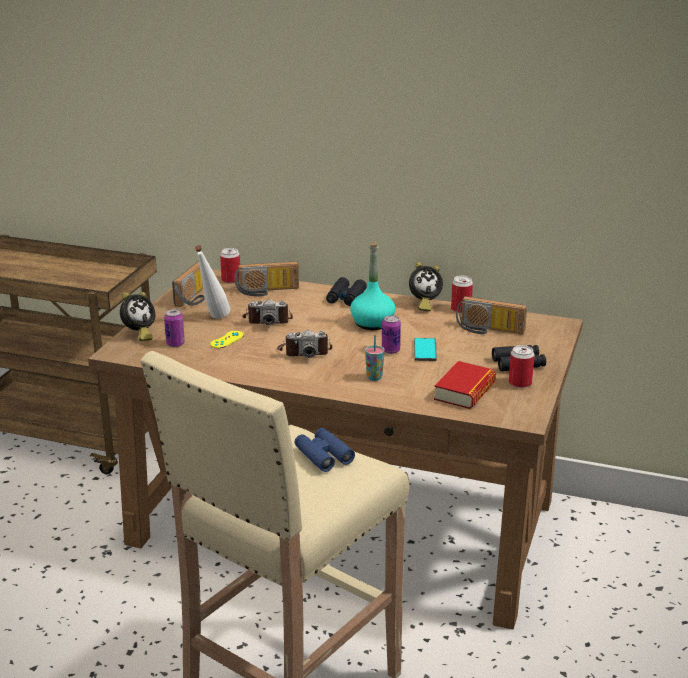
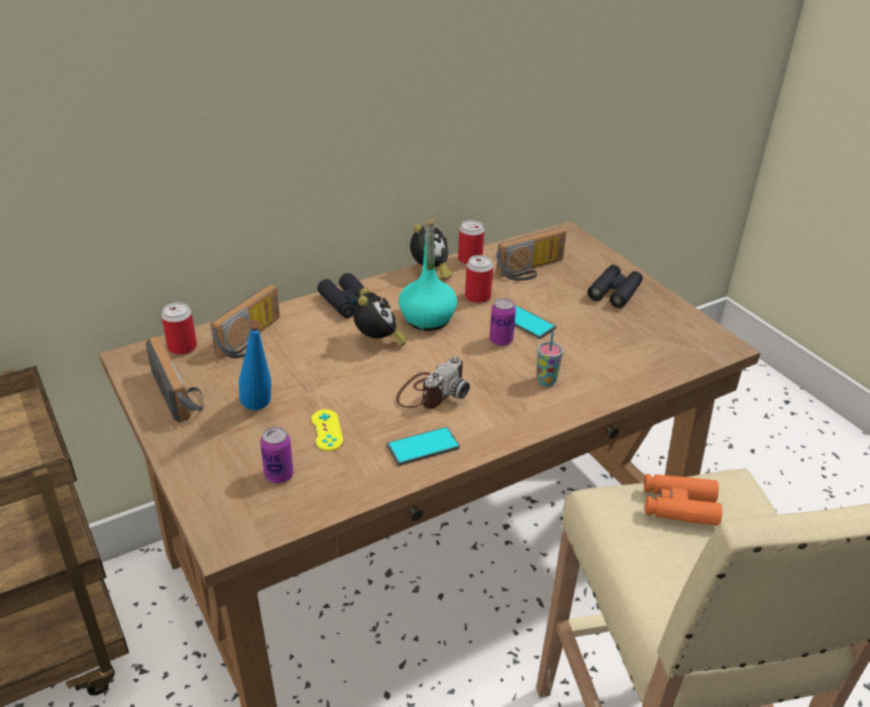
camera: 50 degrees left, 10 degrees up
(139, 334) = (207, 492): alarm clock -> alarm clock (378, 341)
(213, 319) = (260, 412): white bottle -> blue bottle
(254, 368) = (423, 447): none -> phone
(267, 319) = (320, 376): camera -> none
(323, 455) = (679, 506): blue binoculars -> orange binoculars
(464, 391) = (636, 347): book -> none
(520, 383) = (652, 311): can -> can (477, 297)

